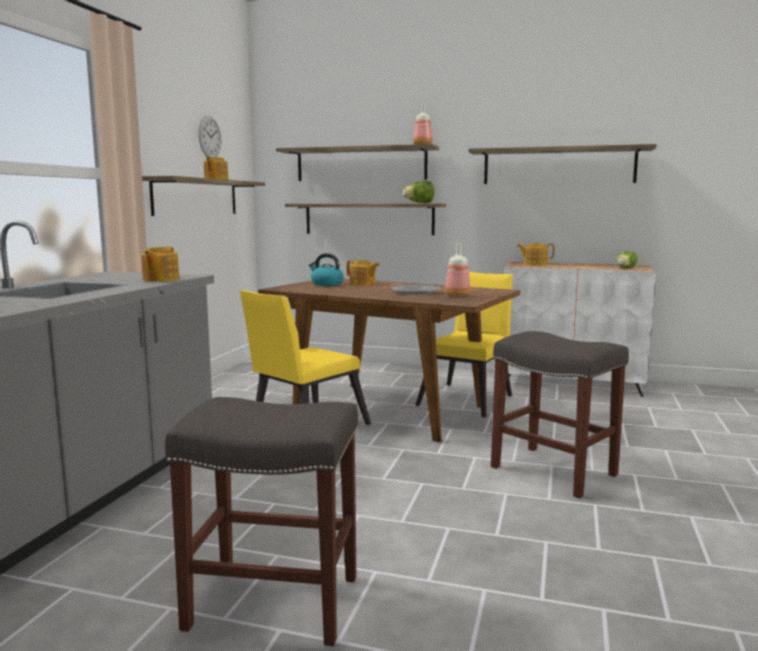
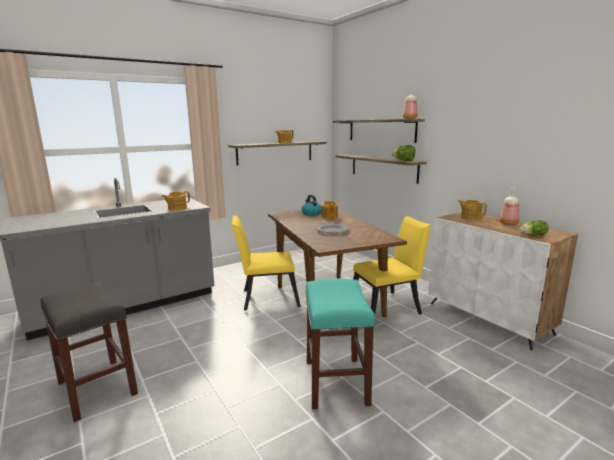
camera: 40 degrees right, 5 degrees up
(210, 137) = (289, 117): wall clock -> none
(458, 295) = (345, 239): bottle -> bottle (508, 224)
(555, 471) = (337, 382): grey stool -> turquoise stool
(558, 166) = (507, 137): shelf -> none

